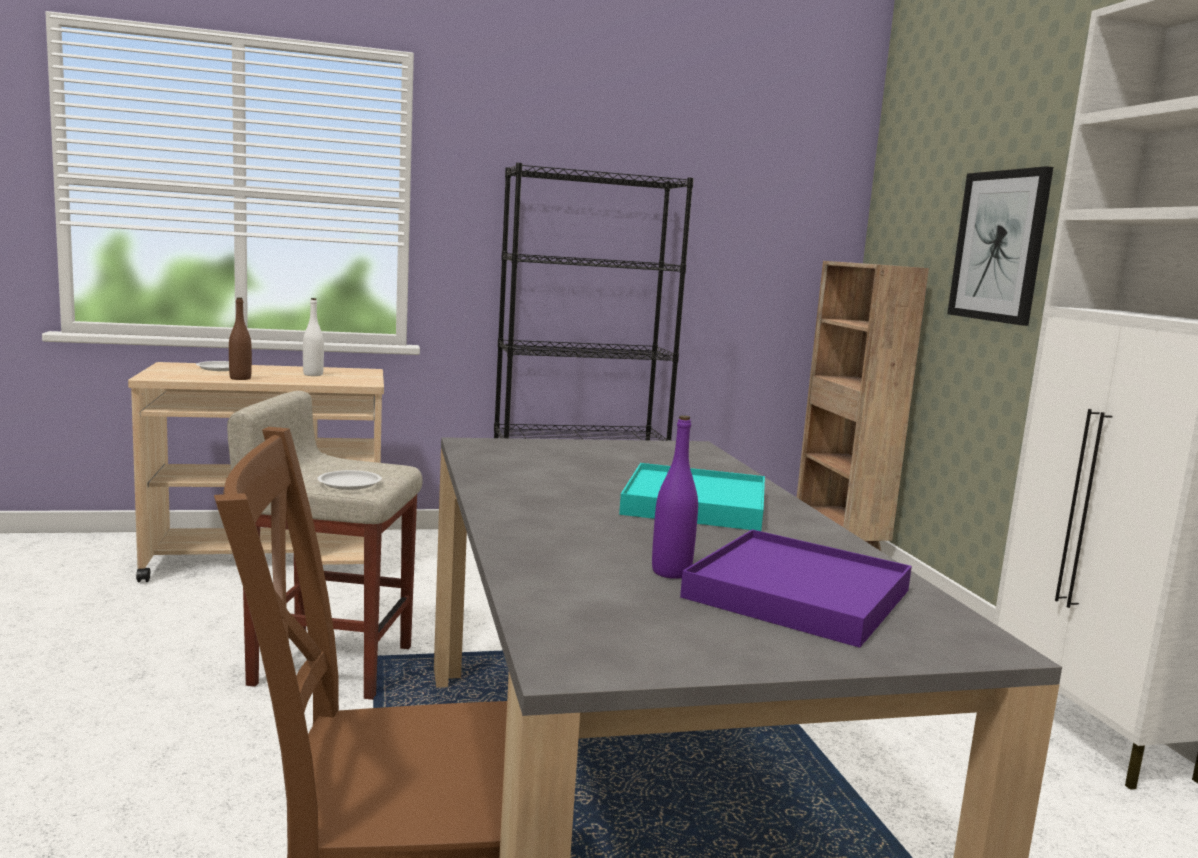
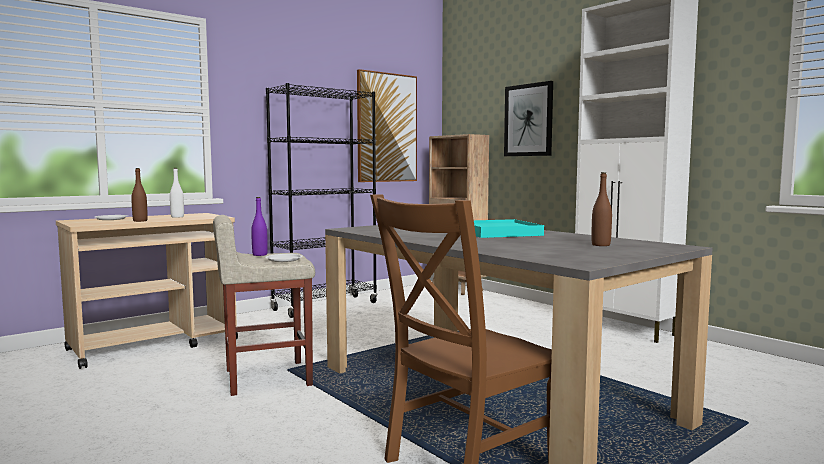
camera: 25 degrees left, 5 degrees down
(671, 572) = (546, 246): purple bottle -> purple bottle (260, 255)
(741, 241) = (386, 128): none -> picture
(797, 594) = (600, 245): purple tray -> brown bottle

